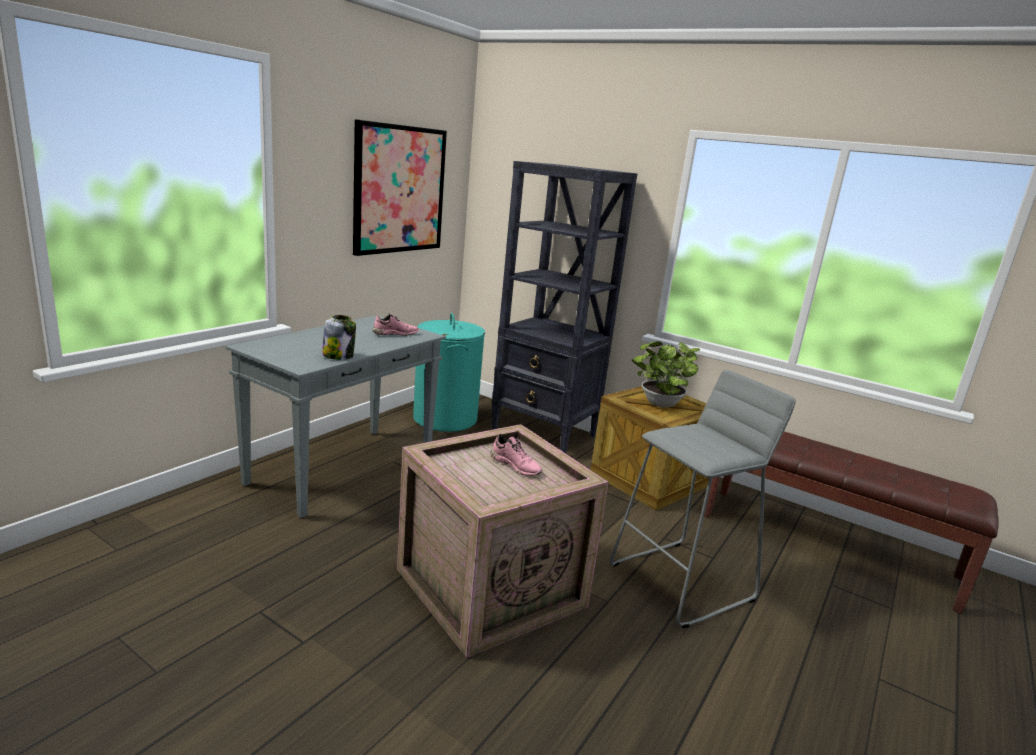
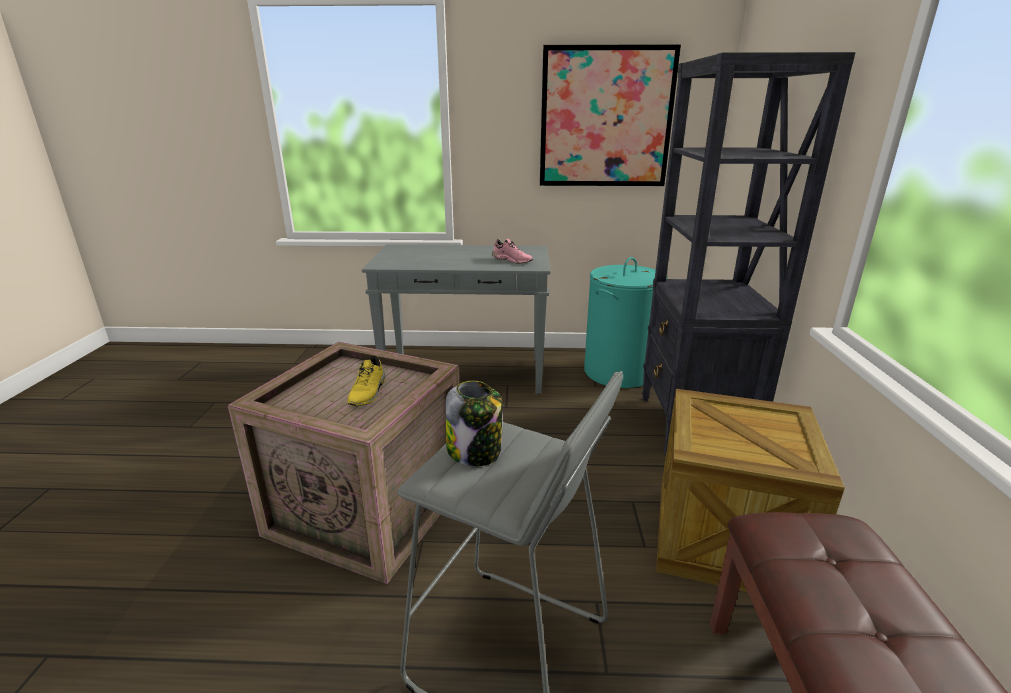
camera: 60 degrees right, 5 degrees up
(338, 356) = (420, 264): jar -> jar (475, 452)
(516, 466) = (369, 393): pink shoe -> yellow shoe
(658, 404) = (736, 429): potted plant -> none

